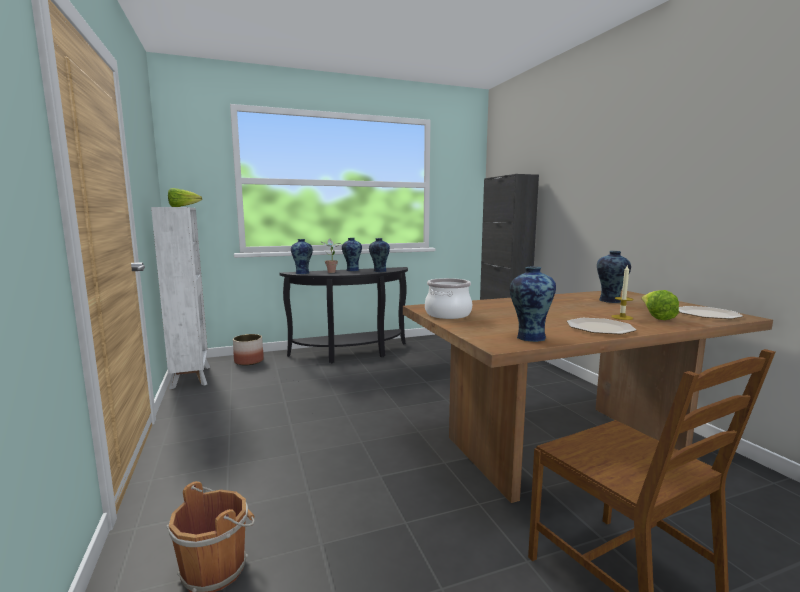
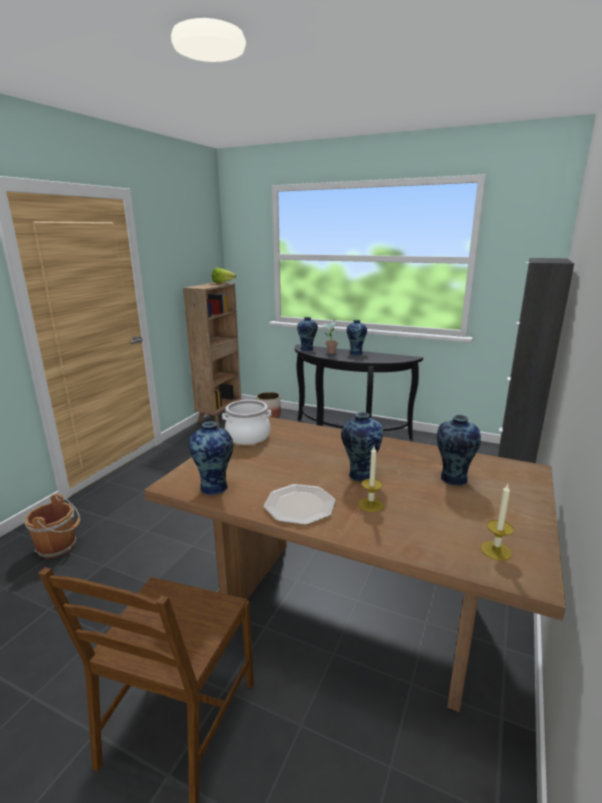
camera: 45 degrees right, 10 degrees up
(191, 377) = (220, 417): white bookcase -> brown bookcase
(379, 271) = (374, 359): vase -> vase (360, 475)
(656, 317) = (408, 522): lettuce -> none
(707, 314) = (496, 551): plate -> candle

